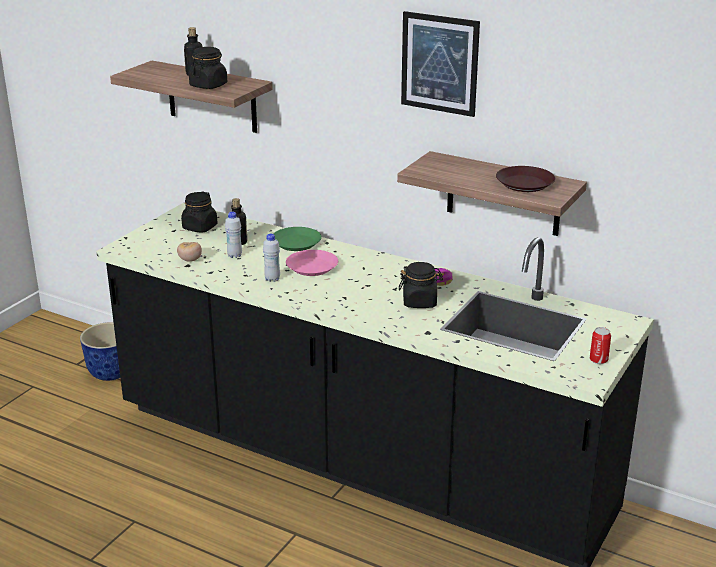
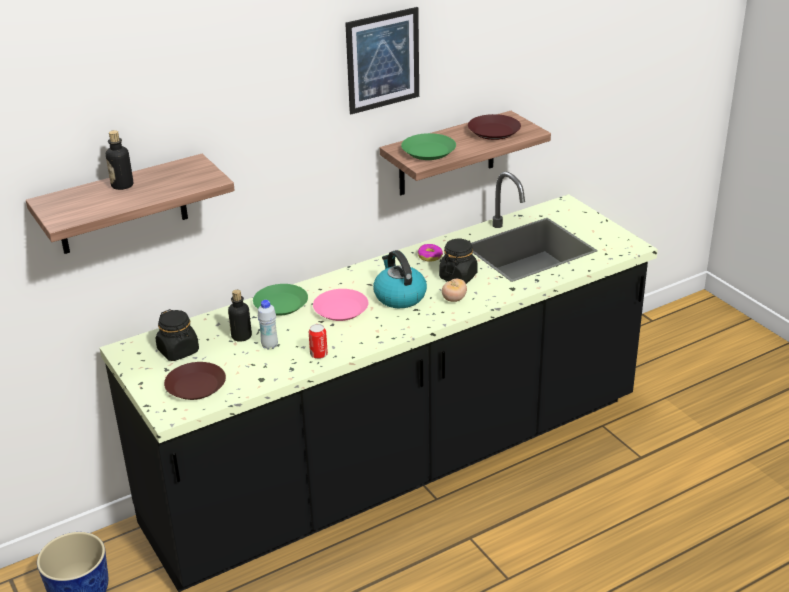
camera: 60 degrees left, 5 degrees up
(160, 246) = (196, 386): none -> brown plate
(190, 260) = (251, 375): tomato -> tomato (454, 299)
(208, 85) = (171, 185): black jar -> none
(272, 279) = (343, 337): white bottle -> none
(357, 285) = (399, 296): none -> kettle
(444, 169) = (428, 152): none -> green plate
(598, 360) = (610, 234): can -> can (318, 354)

